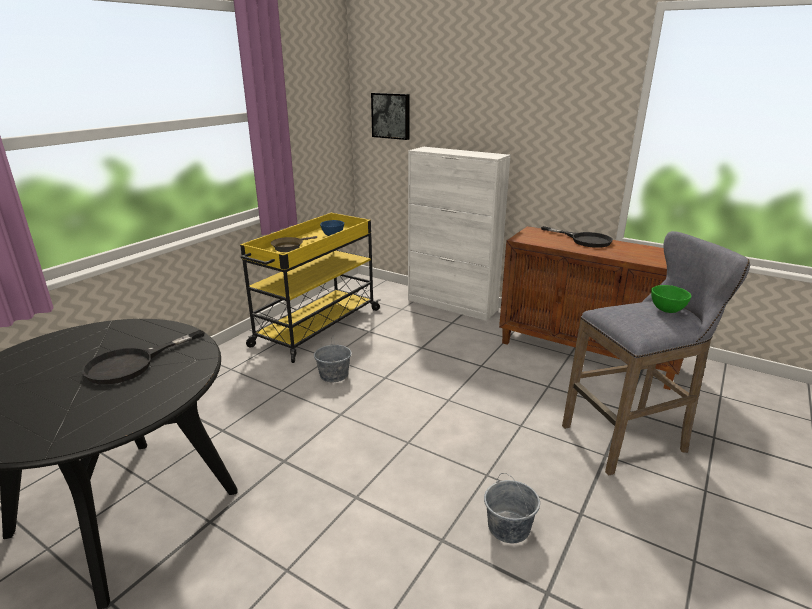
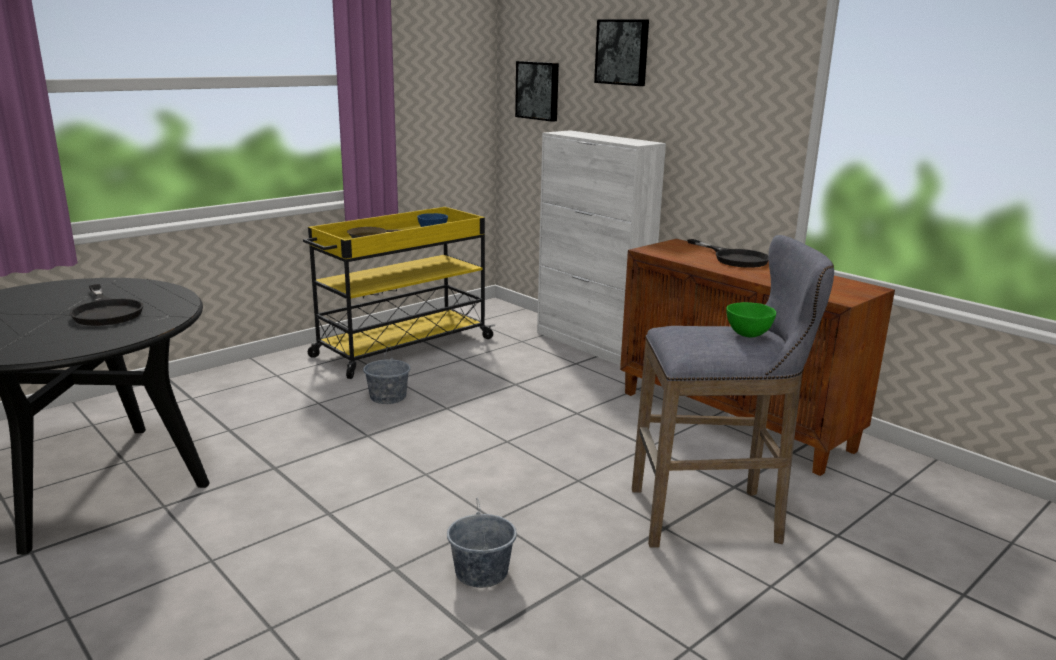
camera: 15 degrees right, 5 degrees down
(132, 363) = (106, 311): black frying pan -> black frying pan turned 90 degrees counterclockwise
(469, 85) = (623, 52): none -> picture

